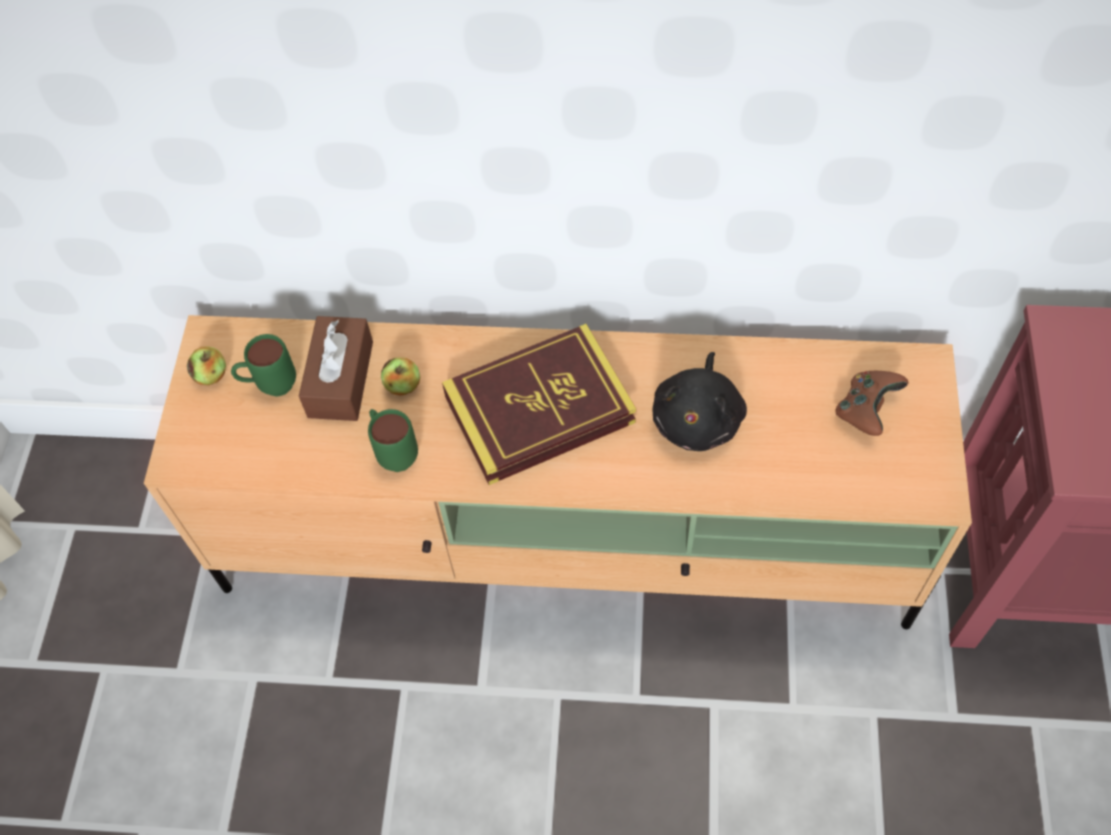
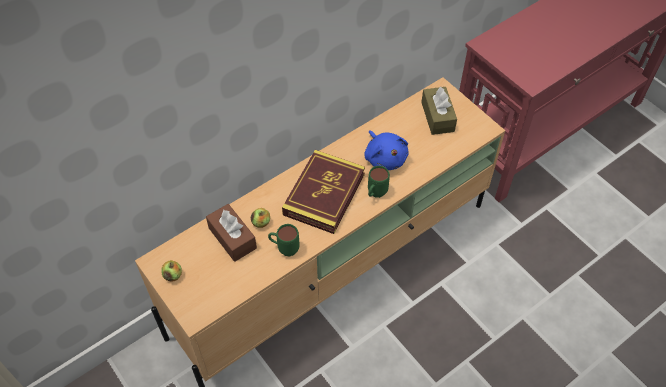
camera: 45 degrees left, 5 degrees down
(270, 386) = (204, 261): green mug -> green mug (375, 194)
(698, 418) = (385, 158): black plush toy -> blue plush toy
(866, 410) = (437, 117): brown game controller -> brown tissue box

